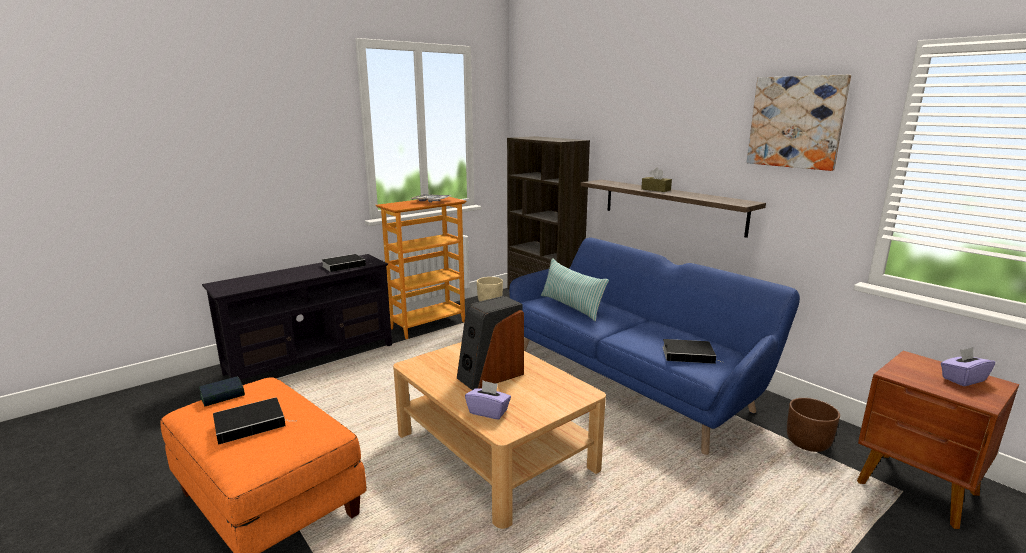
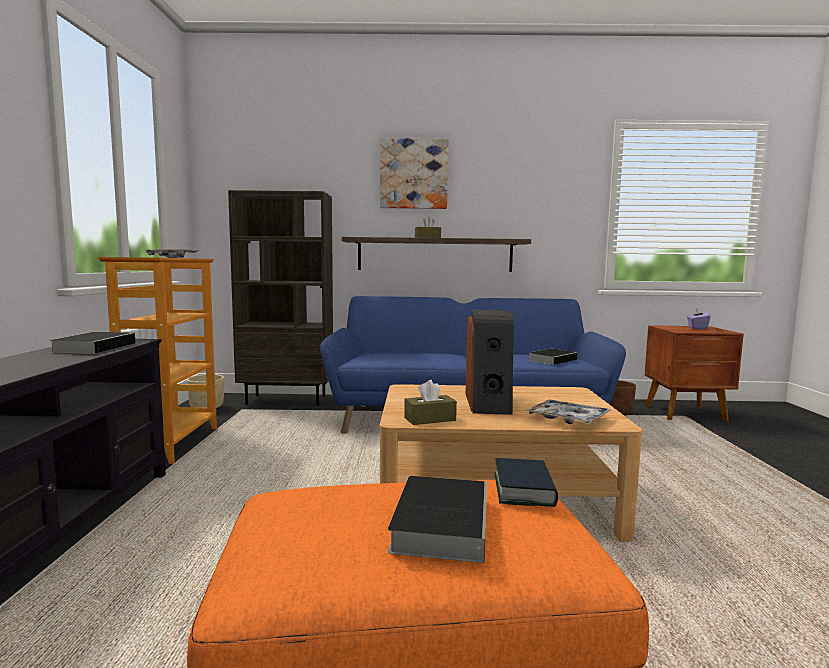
camera: 50 degrees left, 10 degrees down
(222, 395) = (278, 530): book -> book (524, 489)
(424, 371) = (430, 419): none -> brown tissue box
(488, 412) = (568, 419): purple tissue box -> tray
(571, 306) = (399, 357): pillow -> none
(796, 122) = (541, 175): picture -> picture (414, 174)

